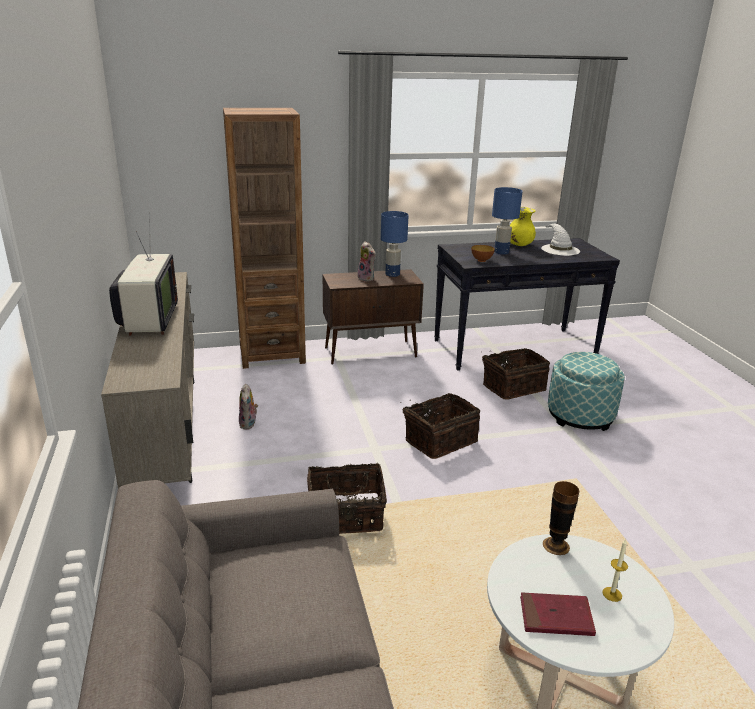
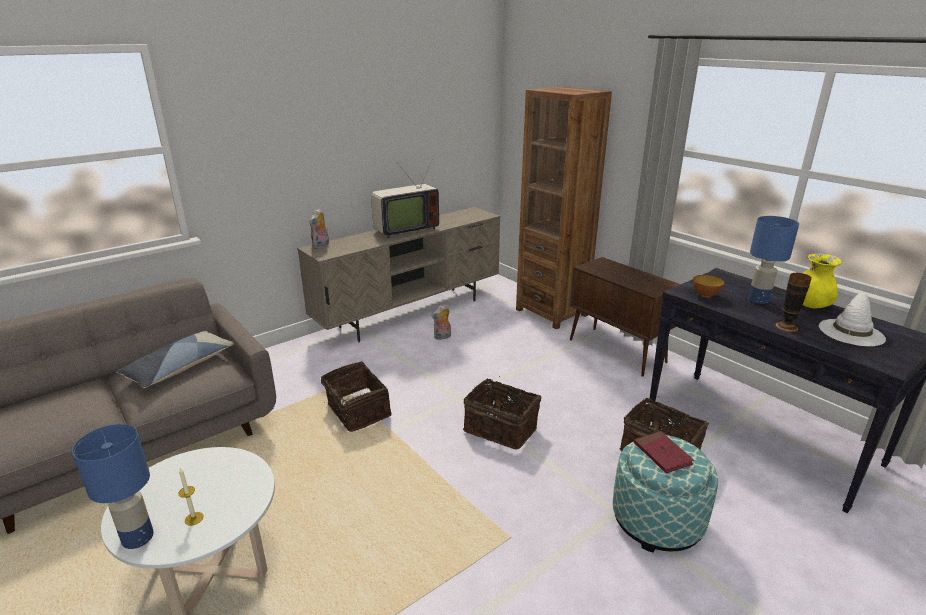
camera: 65 degrees right, 0 degrees up
(267, 589) = (179, 367): none -> pillow
(367, 278) = (622, 274): plush toy -> plush toy (321, 246)
(393, 274) = (652, 281): blue table lamp -> blue table lamp (137, 539)
(556, 545) = (255, 476): vase -> vase (786, 326)
(556, 617) = (162, 489): red book -> red book (662, 454)

